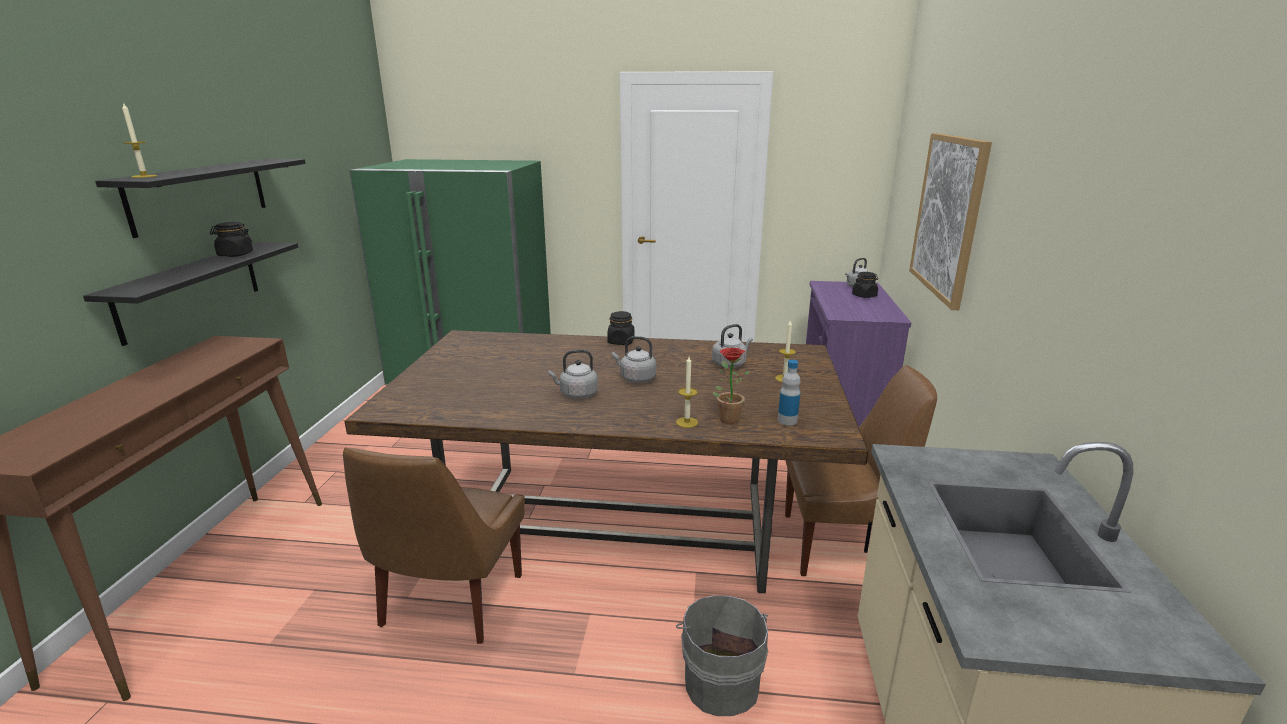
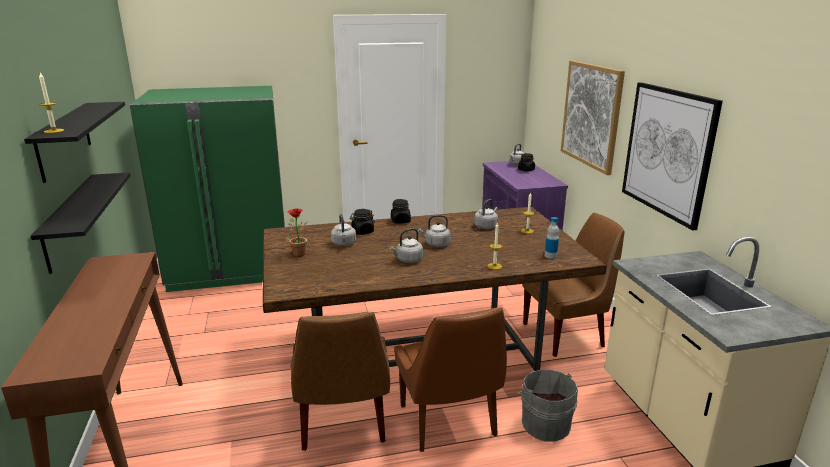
camera: 20 degrees left, 0 degrees up
(235, 255) = (95, 187): black jar -> black jar (362, 232)
(520, 361) = (344, 244): none -> grey kettle
(583, 640) = (448, 423): none -> brown chair
(726, 418) = (515, 260): potted plant -> potted plant (297, 253)
(1029, 275) = (667, 152): none -> picture

